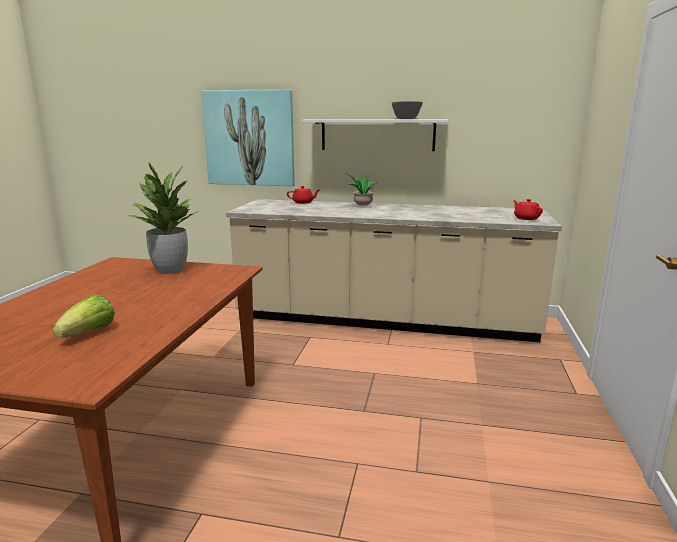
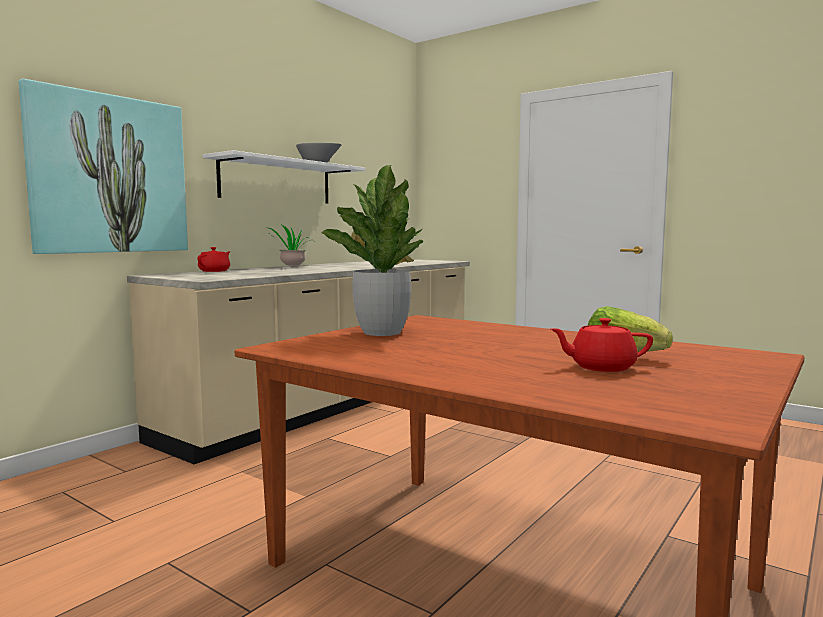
camera: 65 degrees left, 10 degrees down
(526, 218) = (433, 261): red teapot -> red teapot (601, 367)

